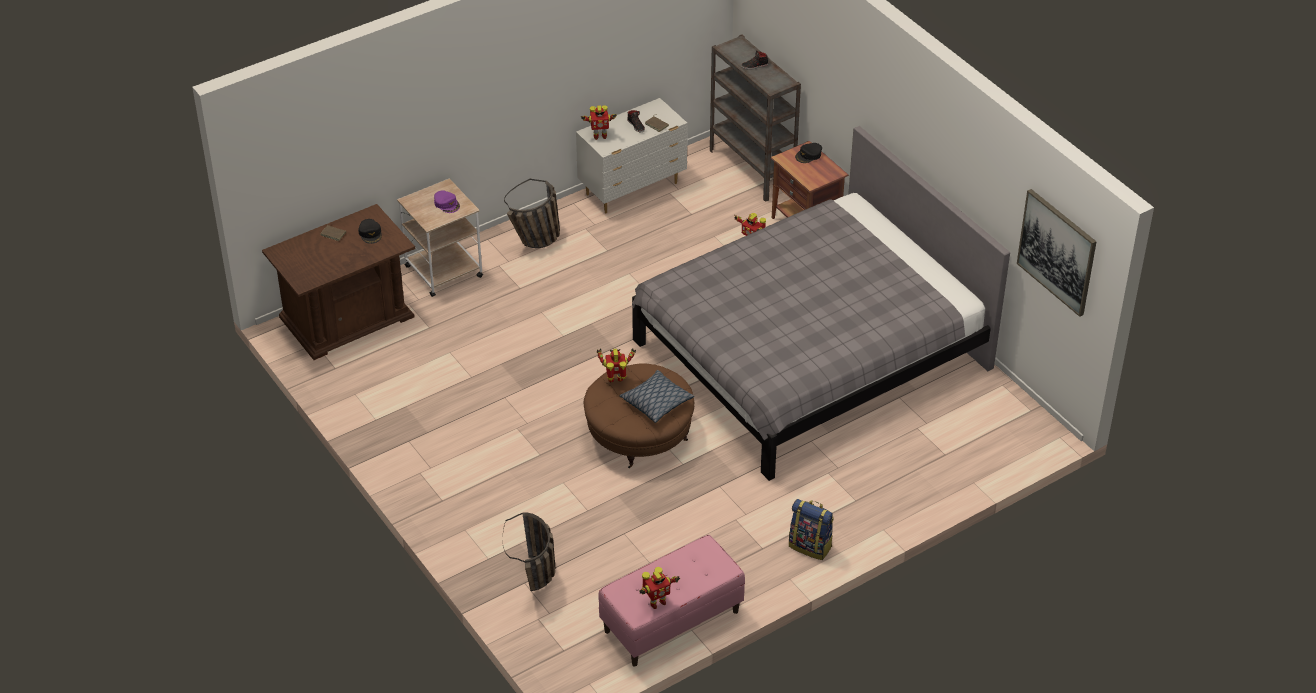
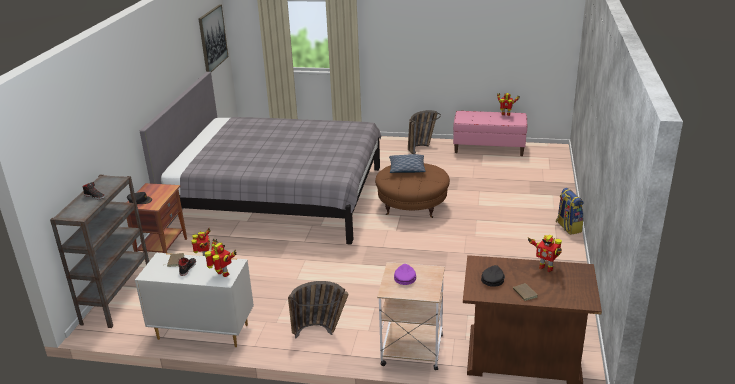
camera: 135 degrees left, 15 degrees down
(537, 581) = (535, 179): basket -> basket (421, 147)
(616, 380) = (414, 184): toy robot -> toy robot (545, 267)
(810, 546) = (397, 145): backpack -> backpack (568, 227)

